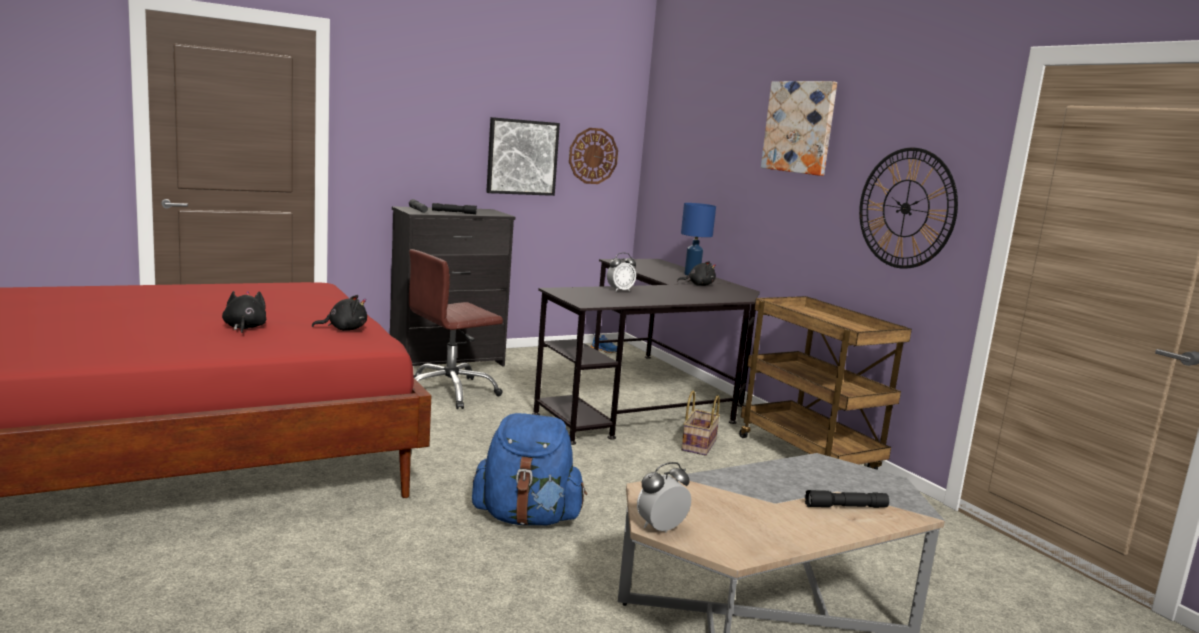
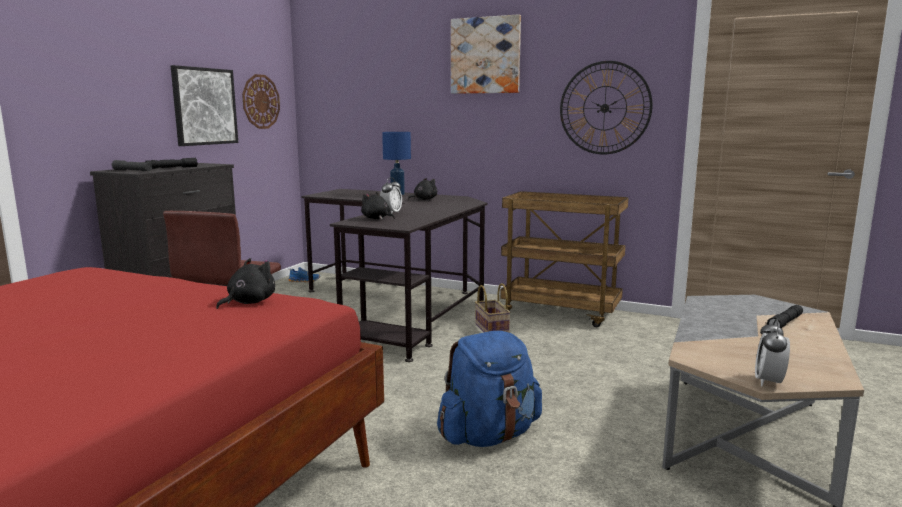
camera: 35 degrees left, 0 degrees up
(244, 328) = (139, 333): black plush toy -> black plush toy (377, 219)

